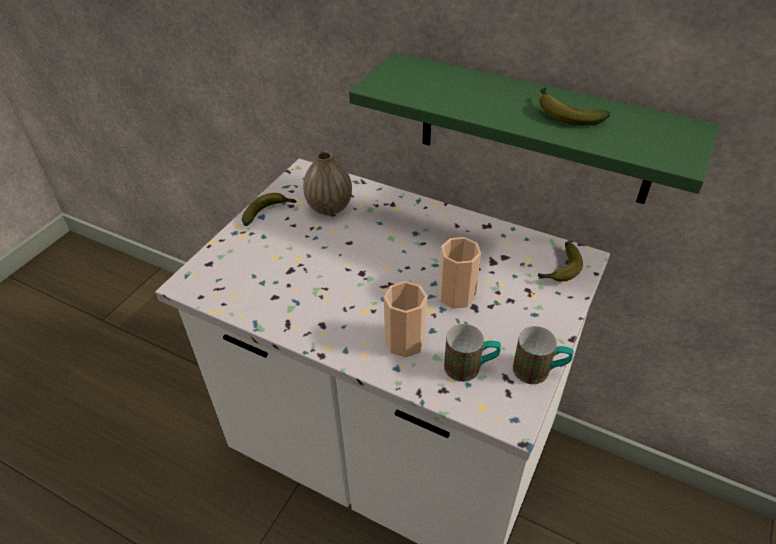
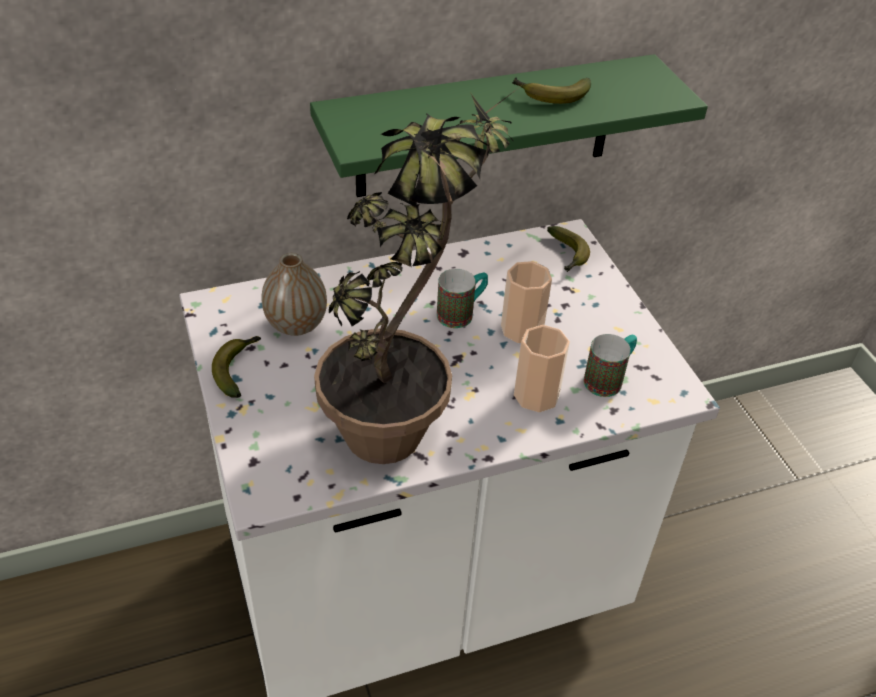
camera: 50 degrees left, 0 degrees up
(310, 296) = (403, 417): none -> potted plant
(539, 371) = (654, 345): mug -> mug (461, 313)

